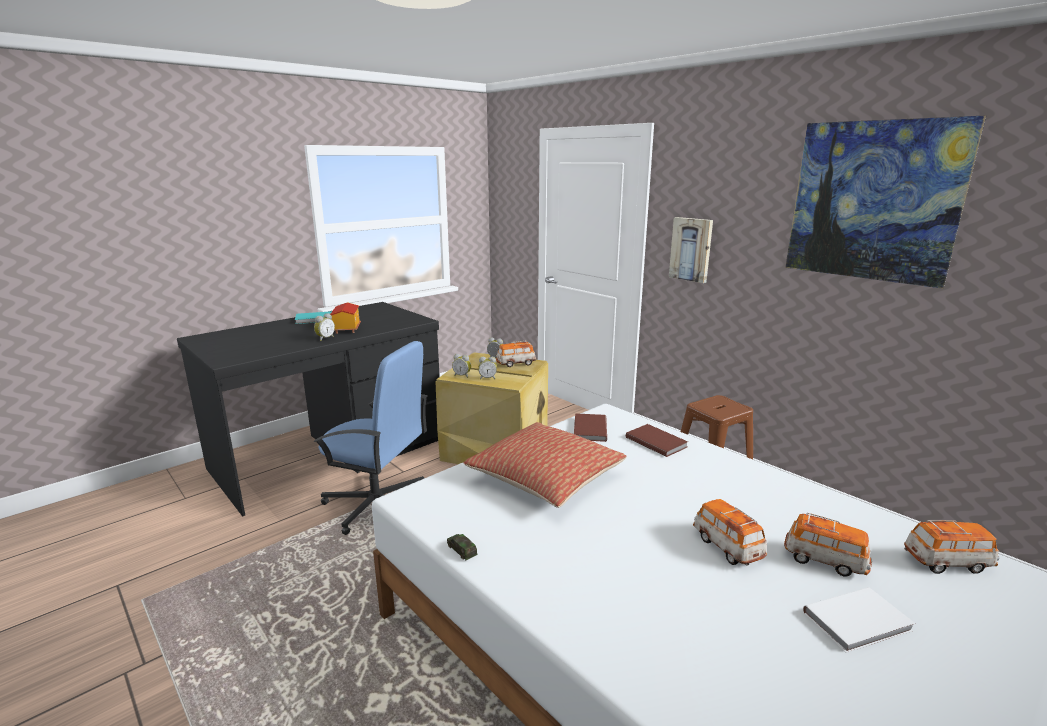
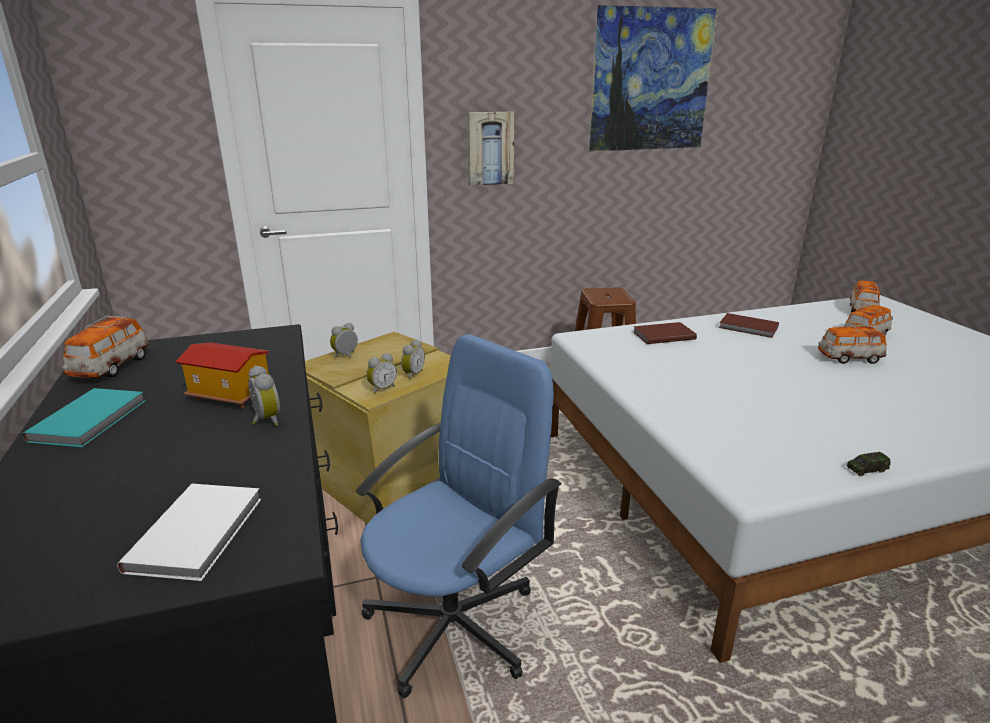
camera: 65 degrees left, 5 degrees up
(515, 363) = (385, 348): toy car -> toy car (111, 367)
(546, 478) = (721, 398): pillow -> none
(589, 429) = (618, 354): brown book -> brown book (748, 328)
(859, 622) = (934, 349): white book -> white book (200, 532)

